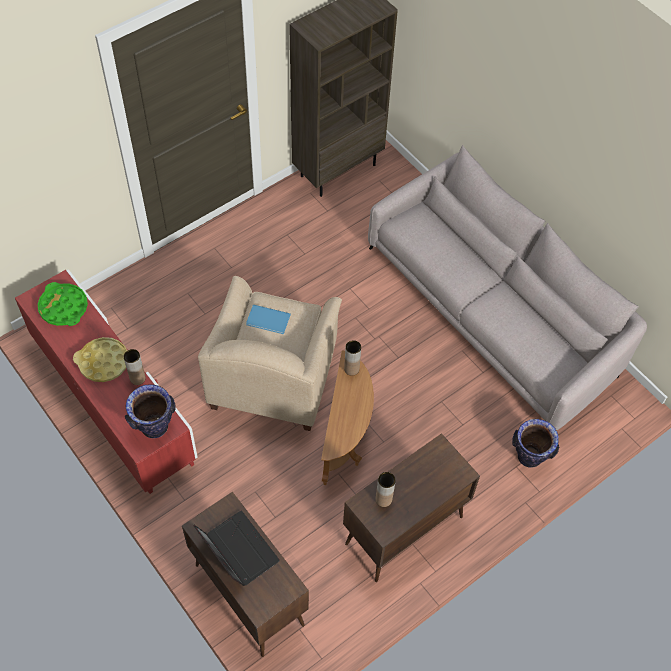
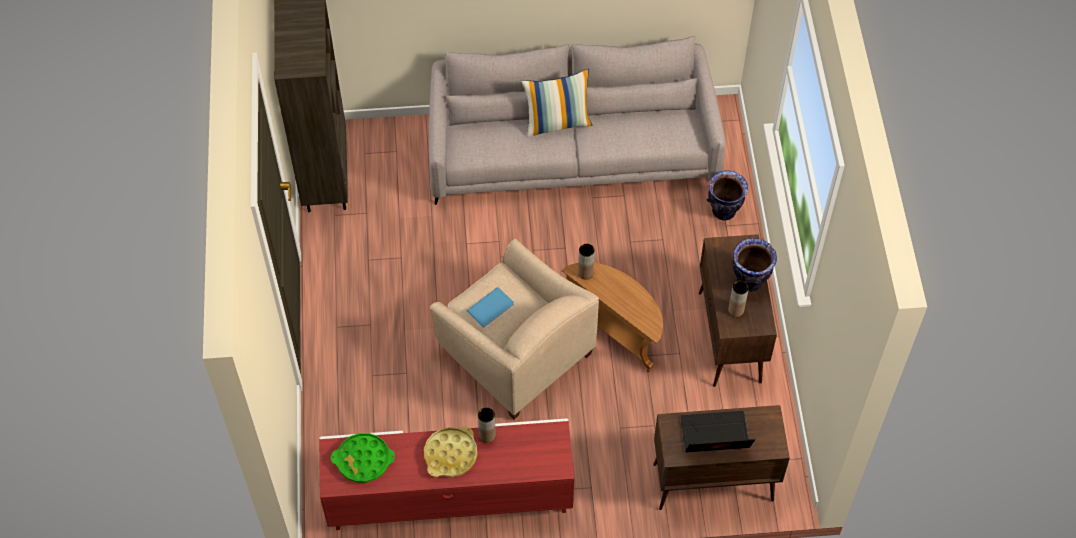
camera: 55 degrees left, 0 degrees up
(154, 426) = (547, 446): vase -> vase (749, 281)
(486, 271) = (557, 122): none -> pillow

